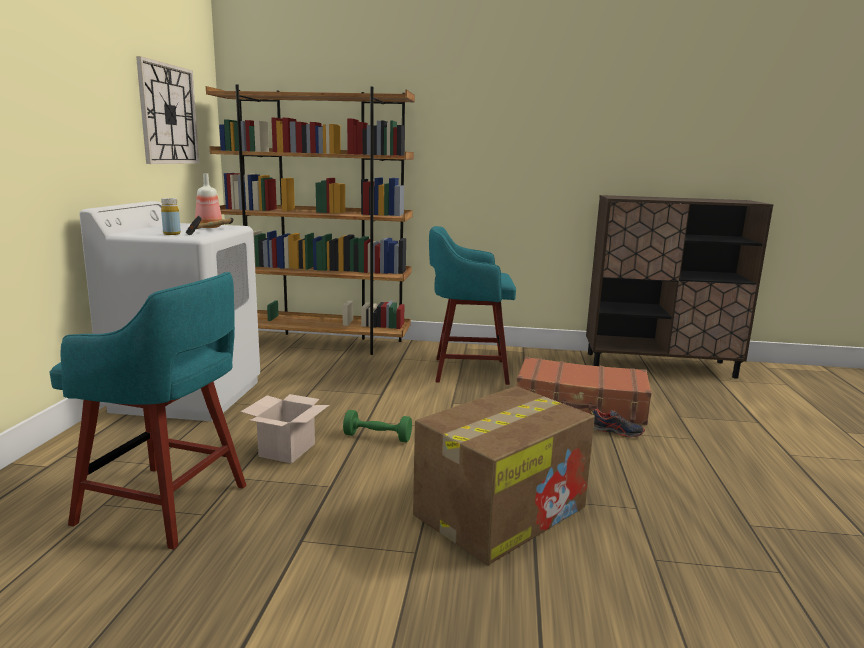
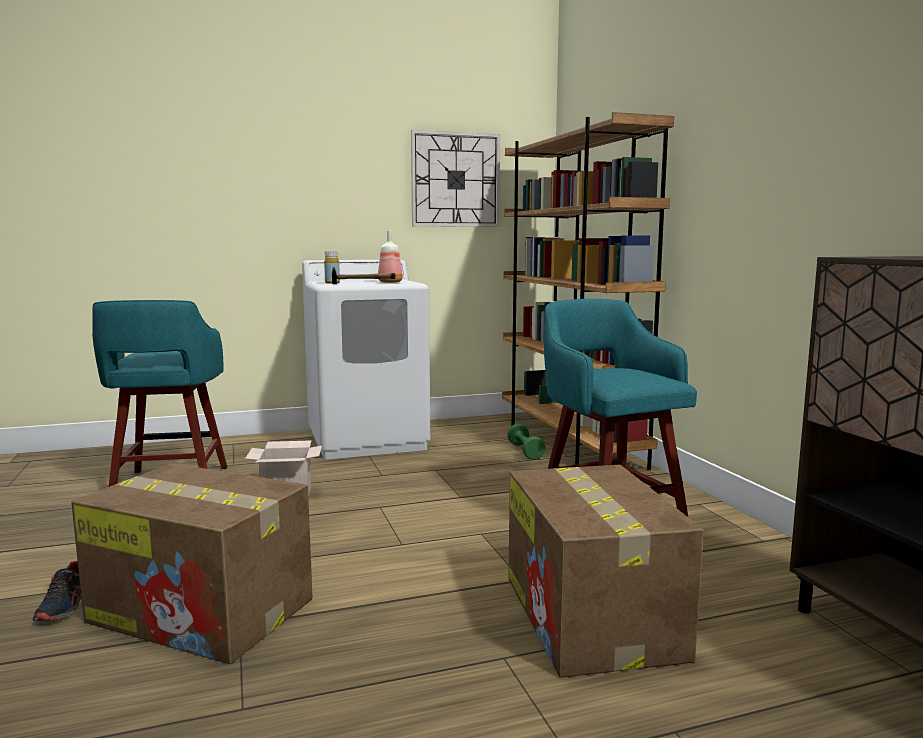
camera: 65 degrees right, 5 degrees down
(377, 437) = (344, 519): green dumbbell -> green dumbbell (525, 451)
(580, 404) = (593, 618): brown suitcase -> cardboard box
(616, 431) = (512, 663): shoe -> shoe (65, 606)

